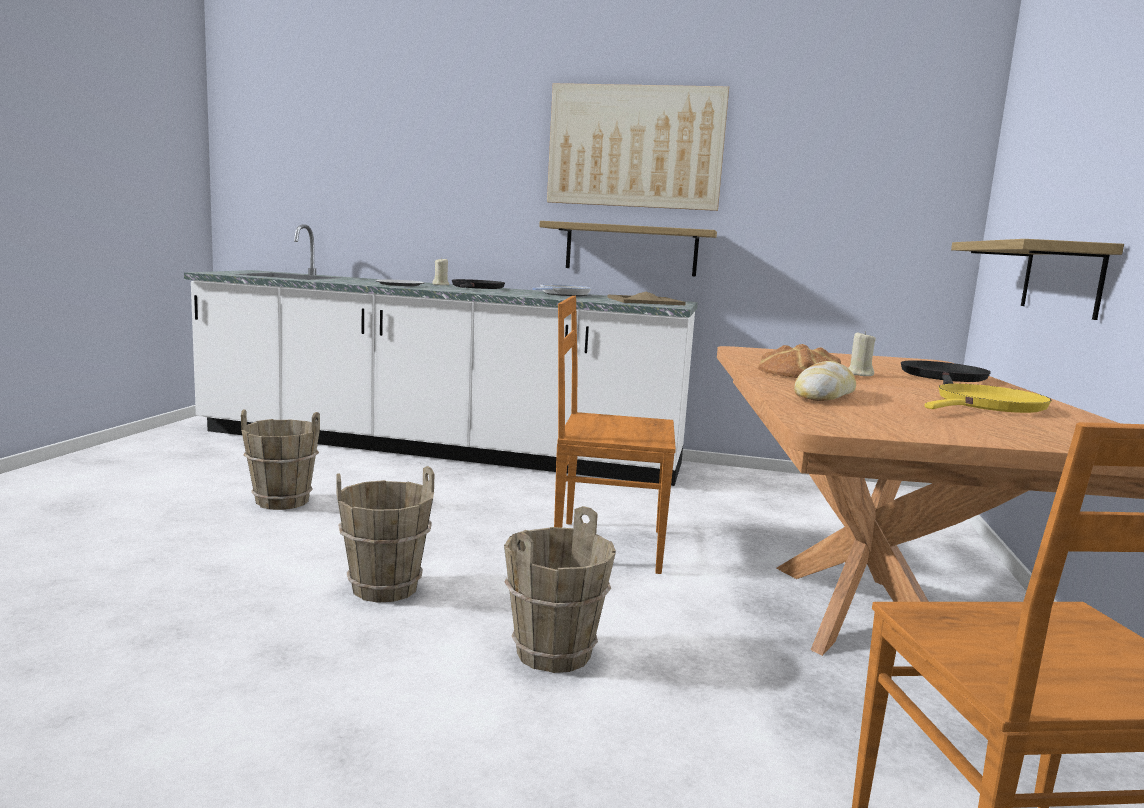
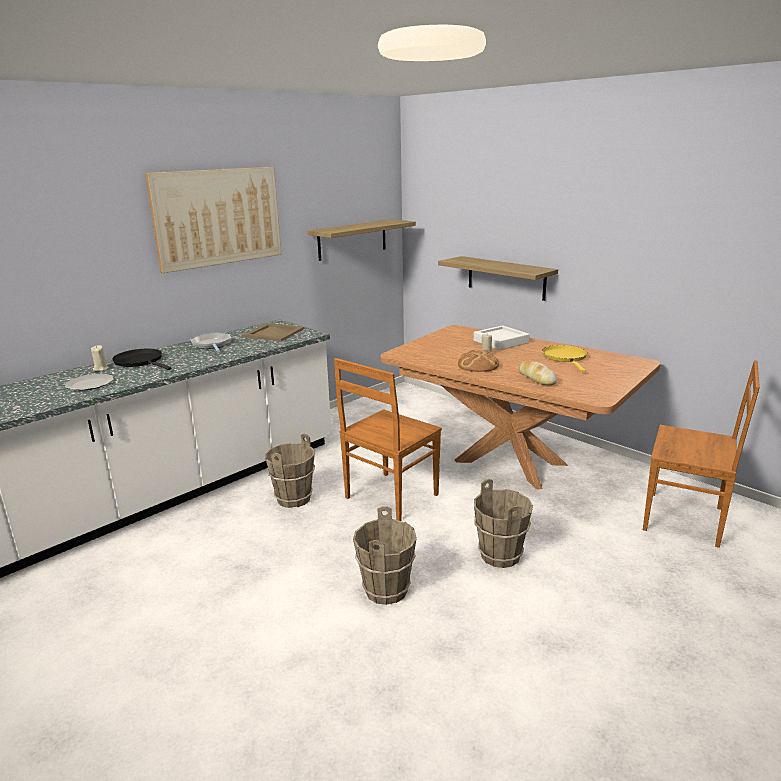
camera: 55 degrees left, 10 degrees up
(282, 501) = (184, 604): brown bucket -> brown bucket (293, 499)
(631, 249) = (229, 294): shelf -> shelf (352, 239)
(944, 378) = (501, 342): black frying pan -> white tray

